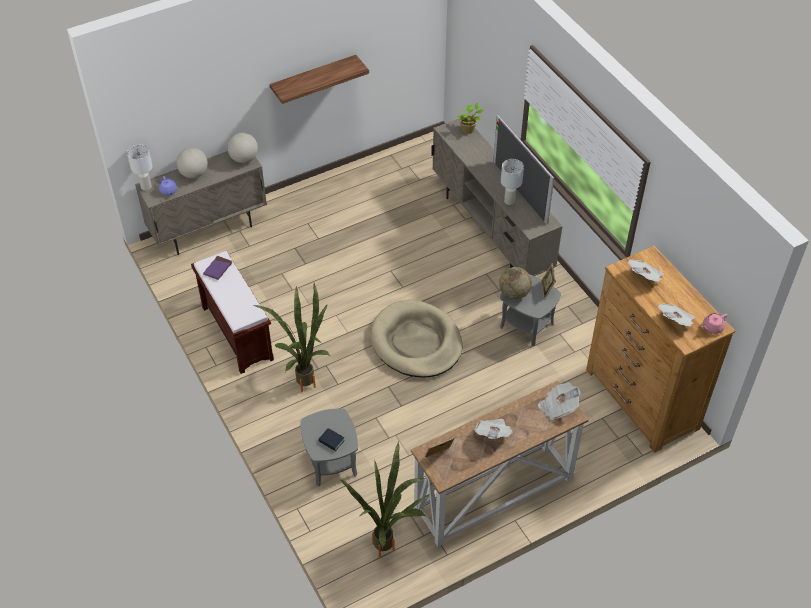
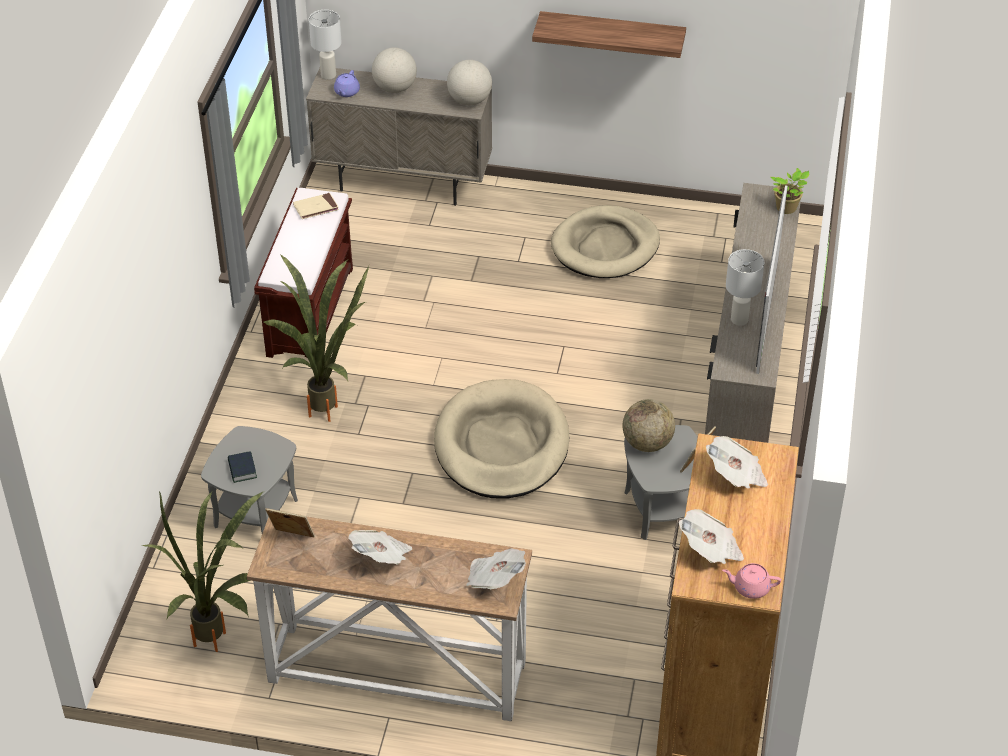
camera: 40 degrees right, 5 degrees down
(218, 269) = (316, 208): purple book -> beige book
(354, 204) = (605, 247): none -> beige dog bed

